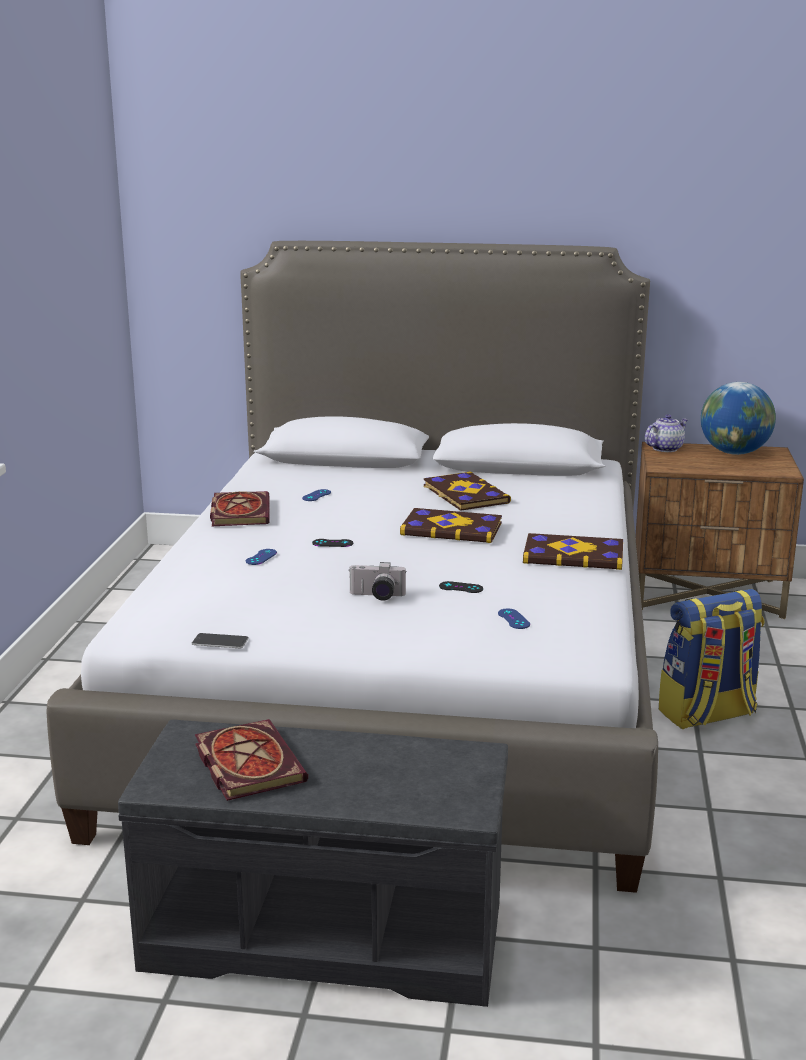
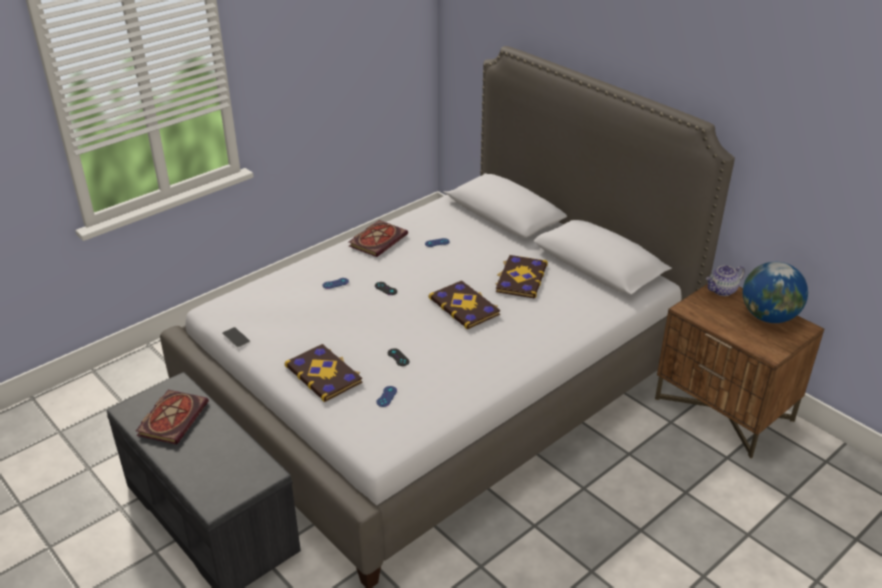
camera: 40 degrees right, 15 degrees up
(377, 596) = (347, 342): camera -> none
(573, 555) = (499, 362): book -> book (324, 374)
(665, 448) = (722, 290): teapot -> teapot turned 150 degrees clockwise
(707, 714) = (578, 503): backpack -> none

